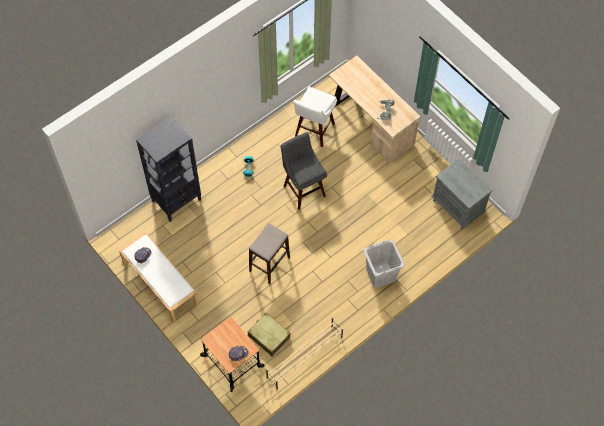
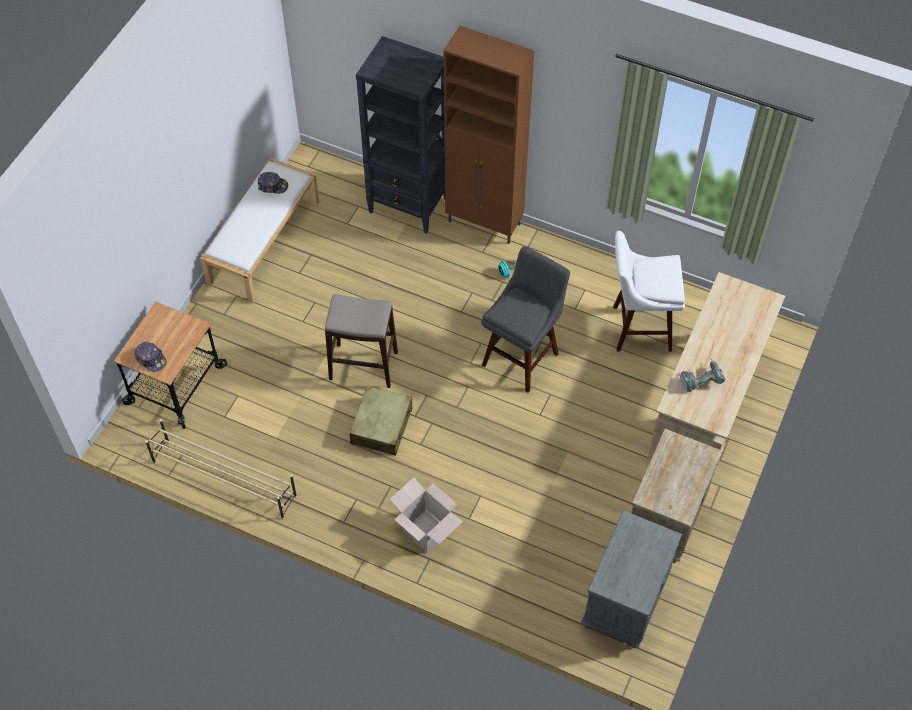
camera: 65 degrees right, 5 degrees down
(210, 170) = (485, 223): none -> brown cabinet
(269, 336) = (238, 416): beige suitcase -> beige suitcase (382, 426)
(381, 274) = (426, 531): grey laundry basket -> cardboard box
(424, 171) = (664, 520): none -> beige nightstand

